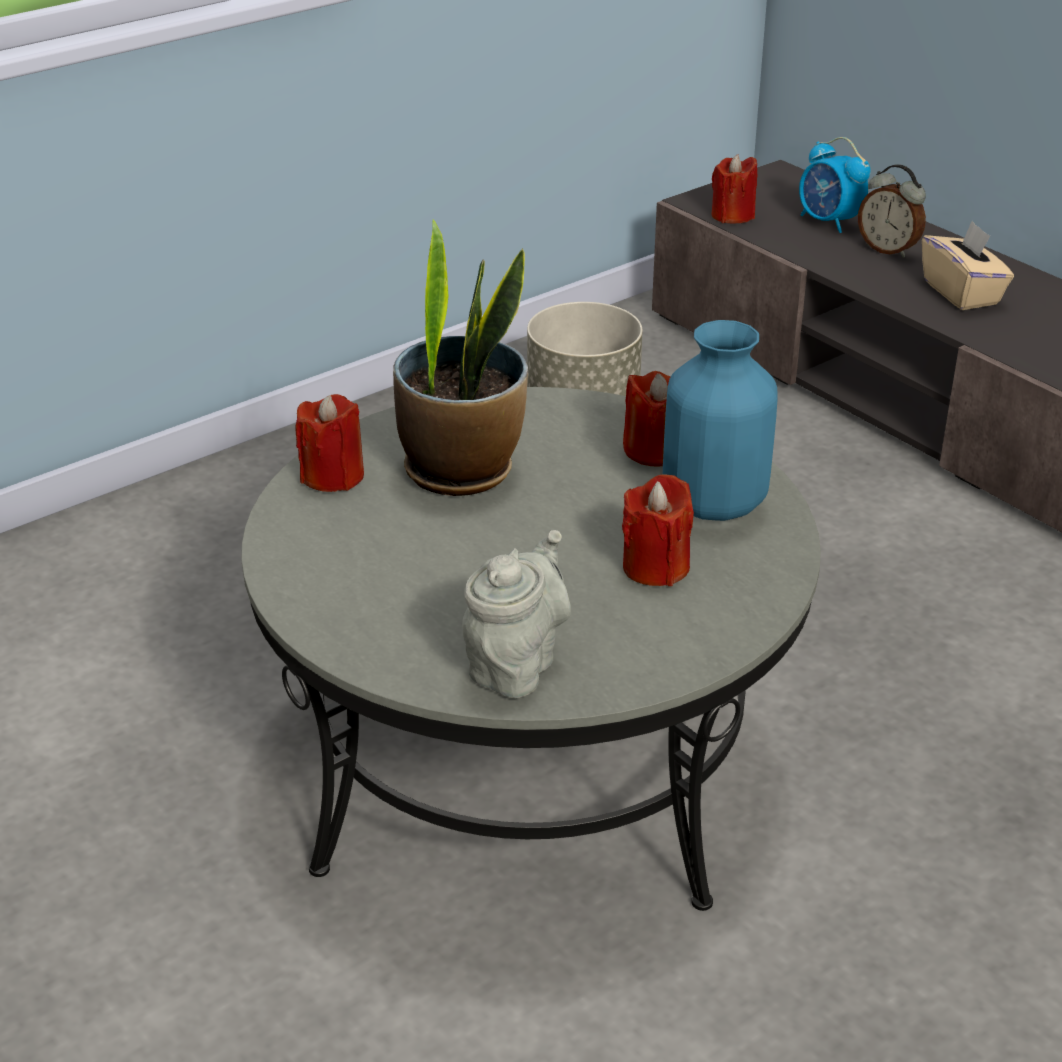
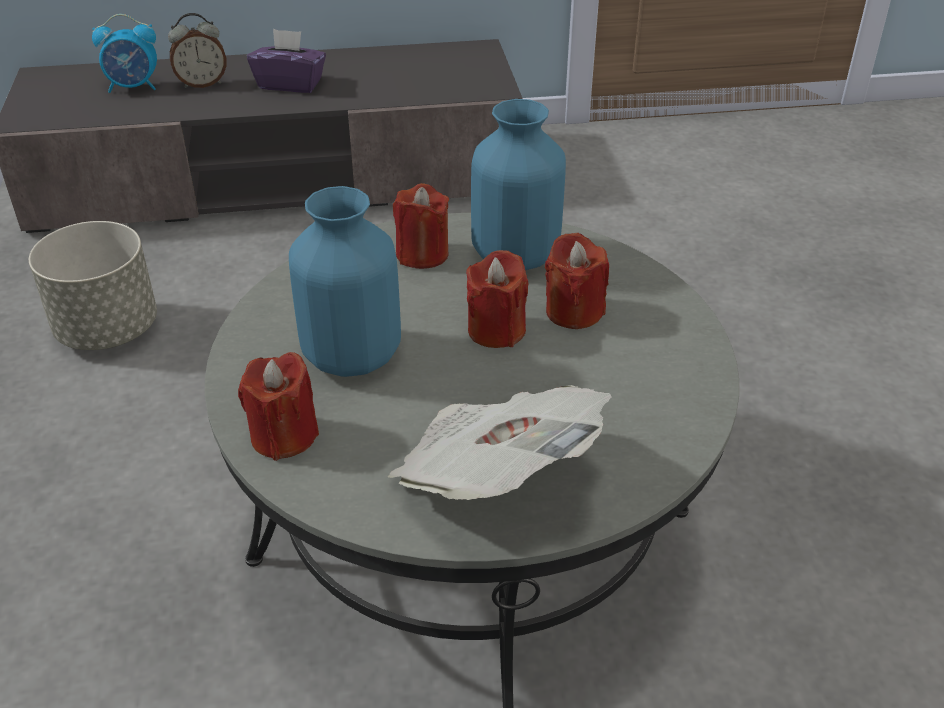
camera: 60 degrees left, 5 degrees up
(371, 596) = (495, 476): none -> newspaper
(461, 469) = (351, 357): potted plant -> blue vase
(516, 664) = (648, 426): grey teapot -> none
(732, 215) = (64, 116): red candle -> red candle (496, 330)
(962, 293) = (290, 84): beige tissue box -> purple tissue box

